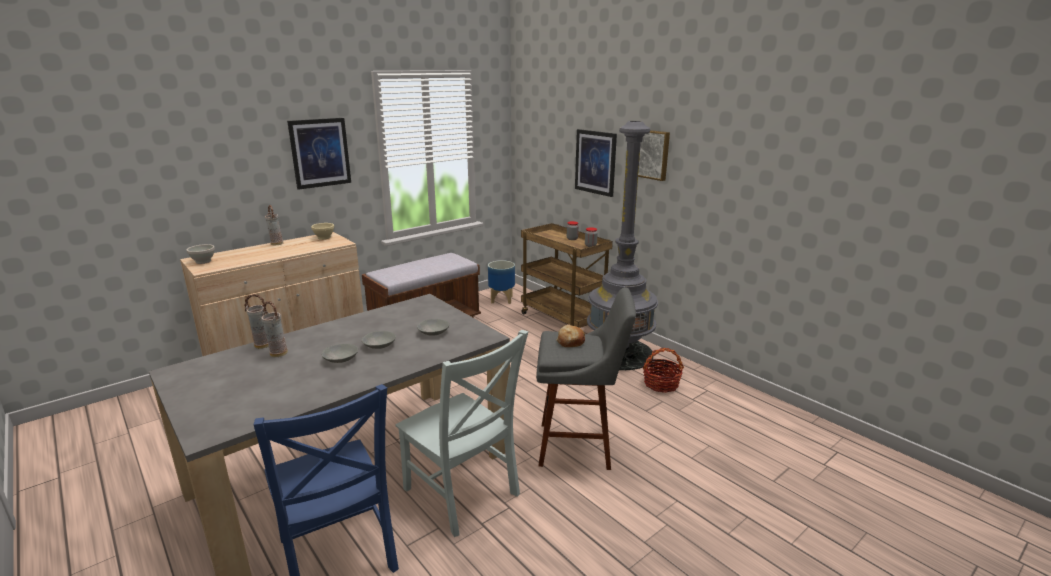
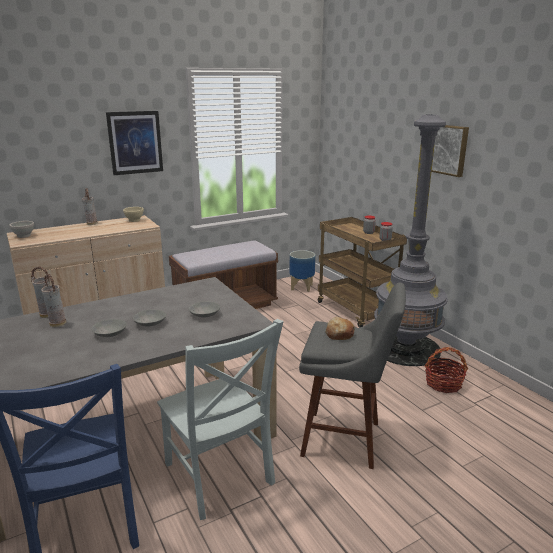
camera: 10 degrees right, 0 degrees up
(595, 162) = (395, 158): picture -> none

